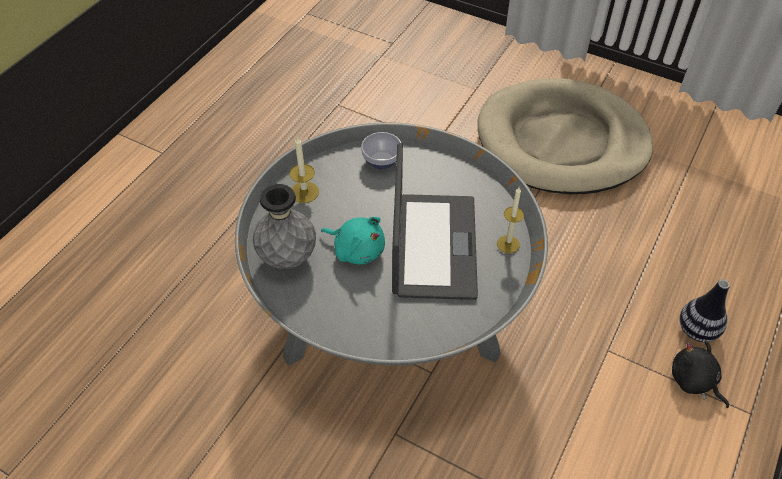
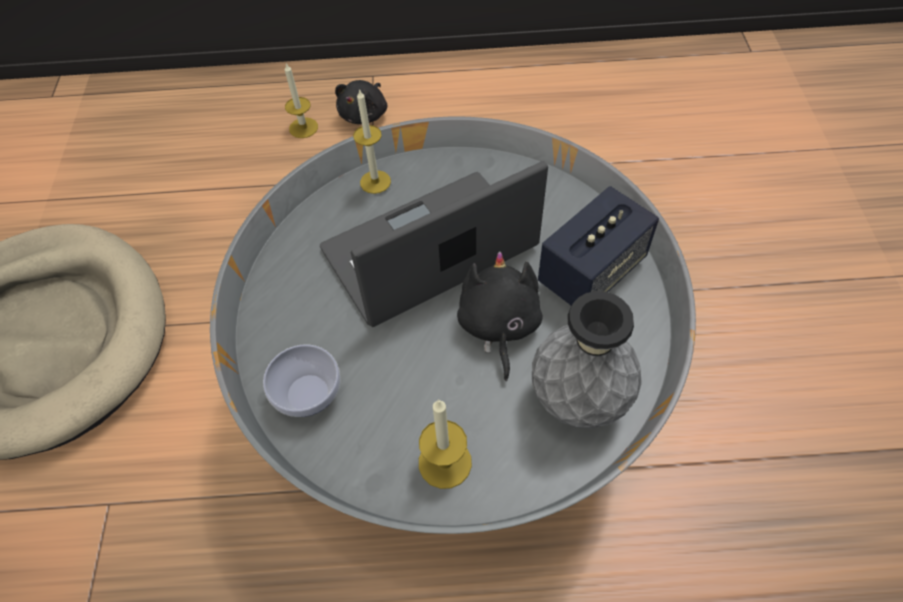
camera: 120 degrees left, 5 degrees up
(354, 310) = (591, 271): none -> speaker
(357, 249) = (498, 326): turquoise plush toy -> black plush toy
(697, 330) = (303, 128): vase -> candle

